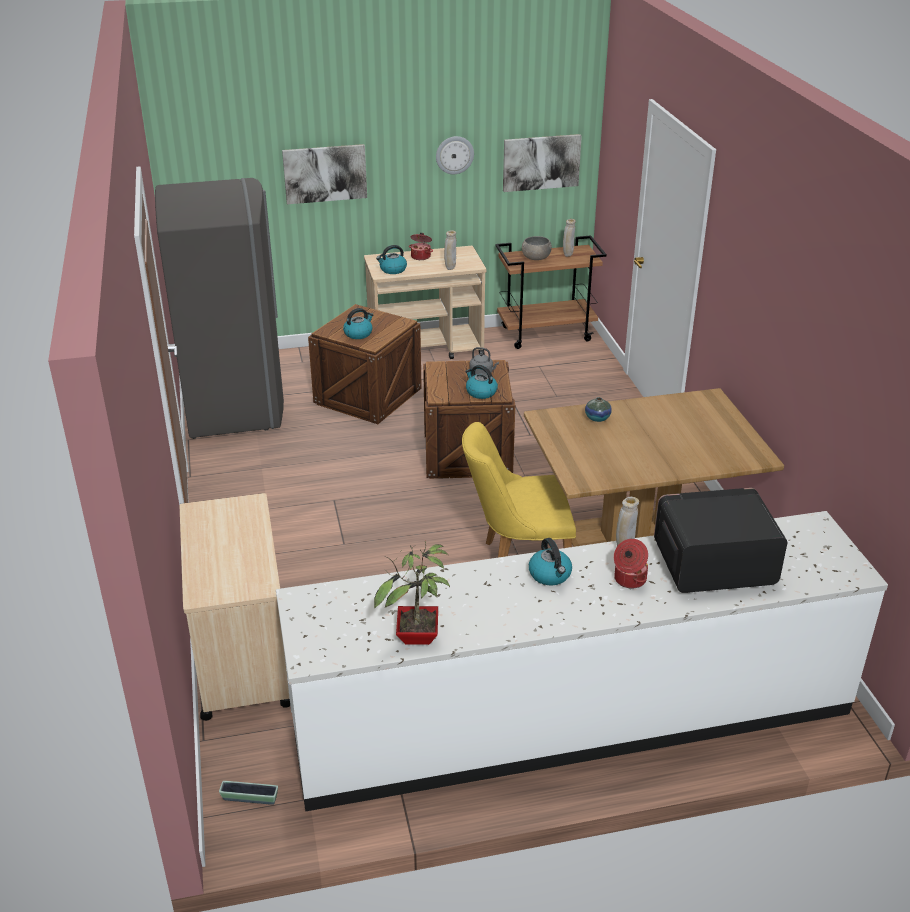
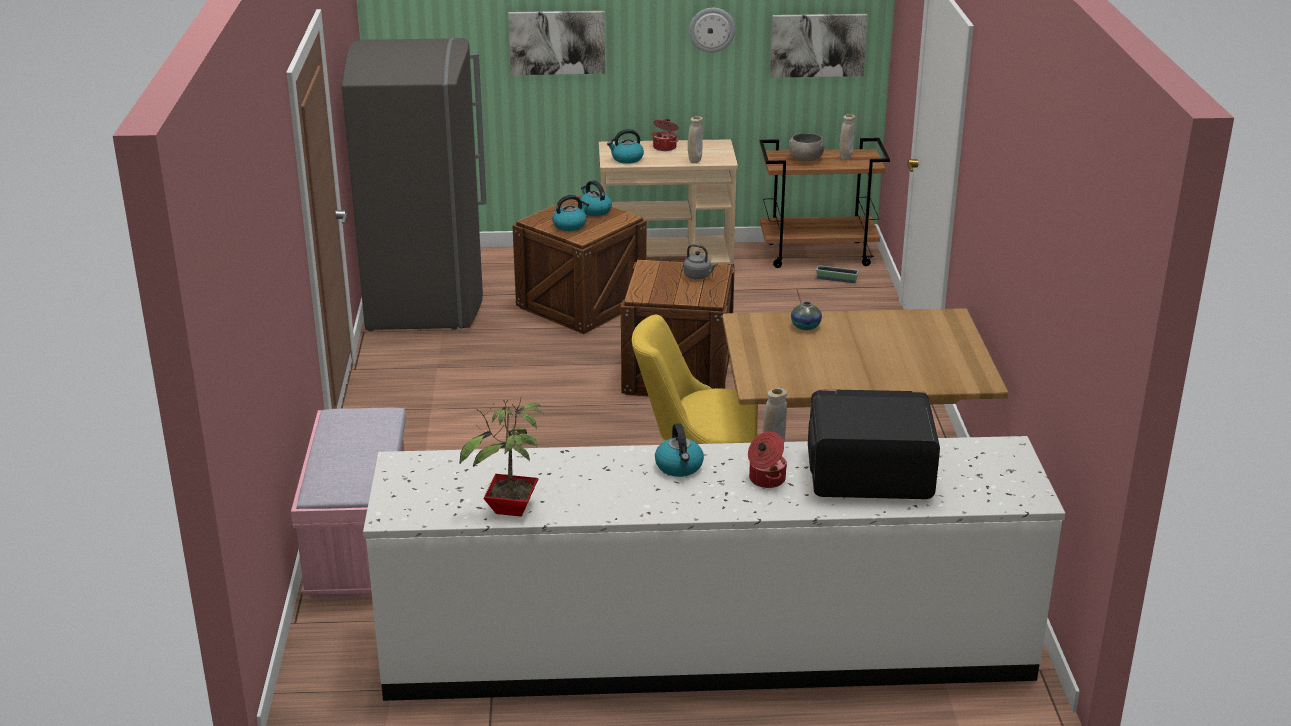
camera: 10 degrees right, 5 degrees down
(242, 655) = (359, 548): beige cart -> pink bench
(250, 798) = (328, 681): planter -> planter (836, 279)
(480, 392) = (689, 295): kettle -> kettle (594, 211)

